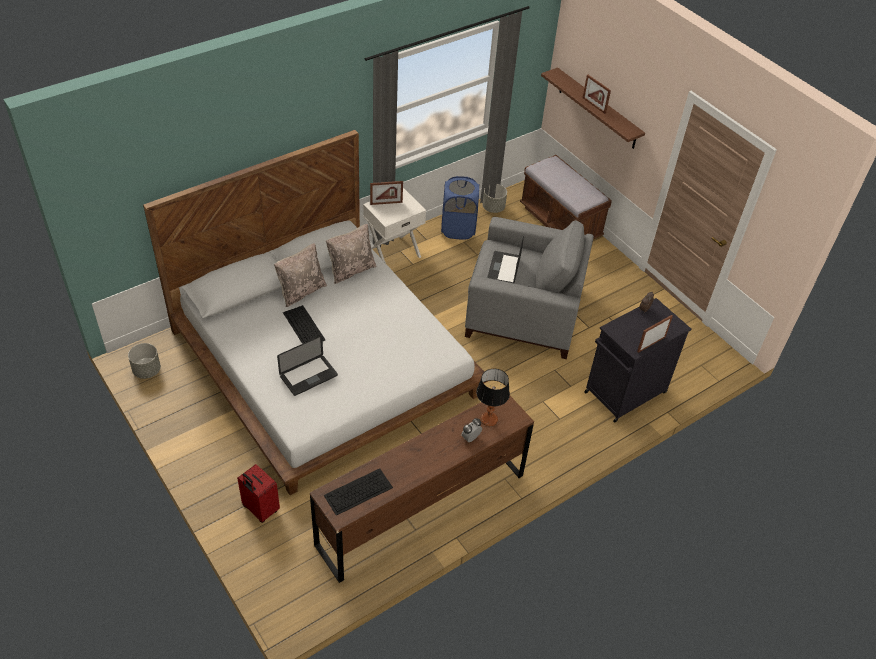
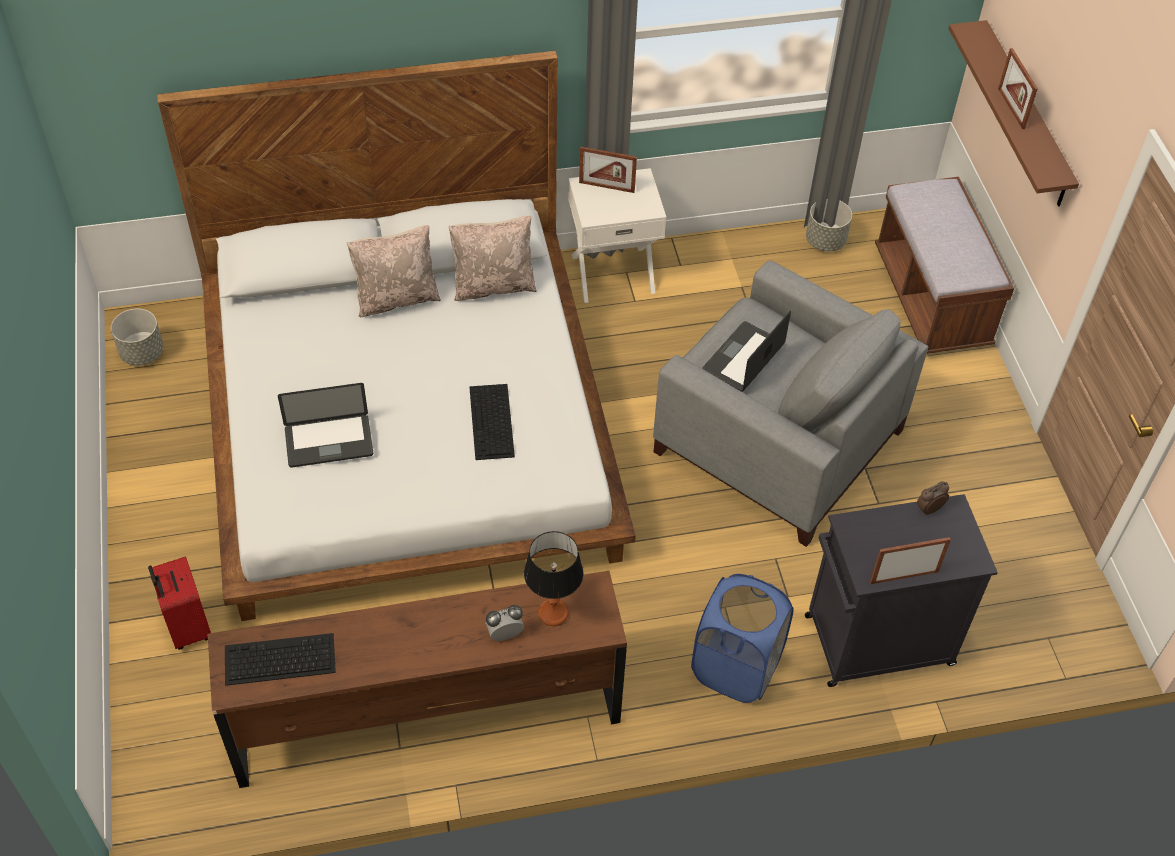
camera: 25 degrees right, 5 degrees up
(304, 326) = (368, 358): keyboard -> keyboard (492, 422)
(458, 229) = (744, 261): blue laundry basket -> blue laundry basket (736, 668)

